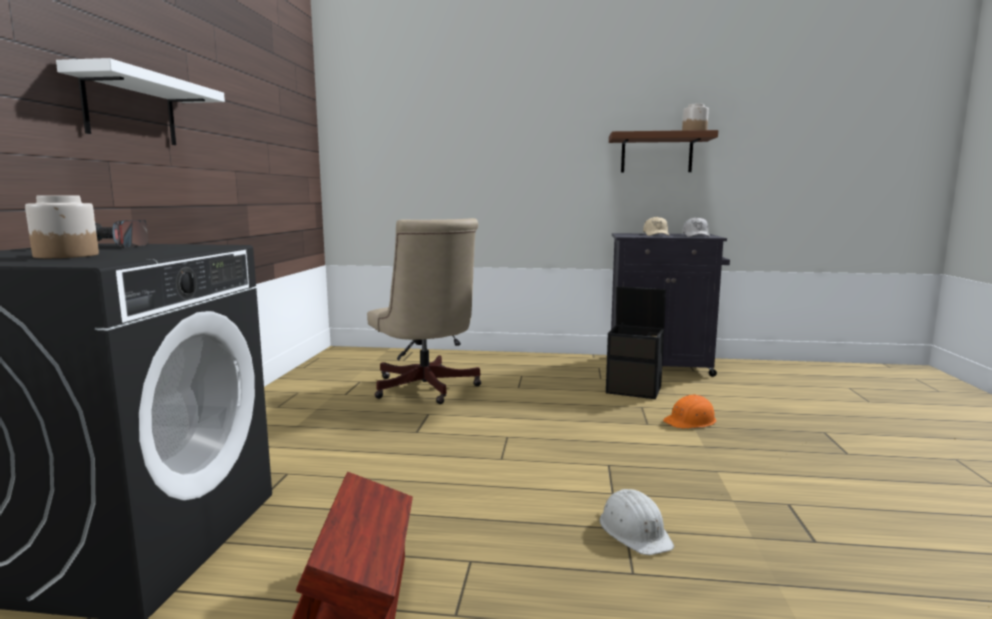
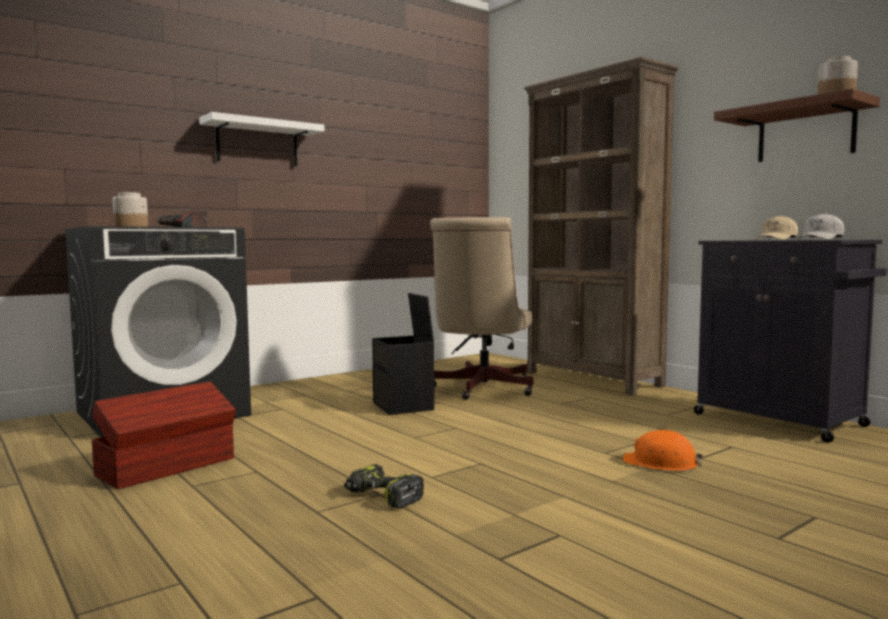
camera: 45 degrees right, 5 degrees down
(483, 357) = (593, 379): none -> brown bookcase
(635, 389) = (678, 429): black storage box -> black storage box (404, 406)
(635, 531) = (382, 497): white hard hat -> power drill

